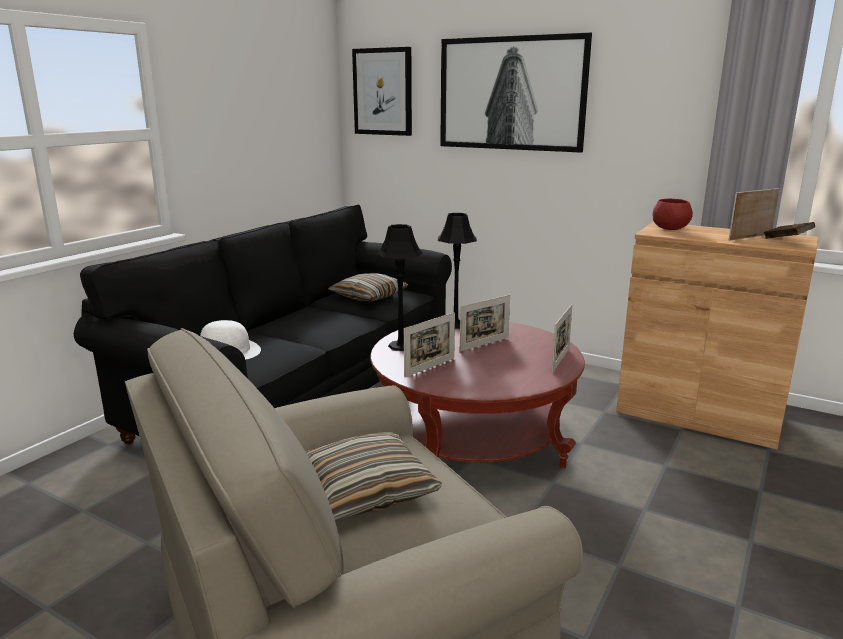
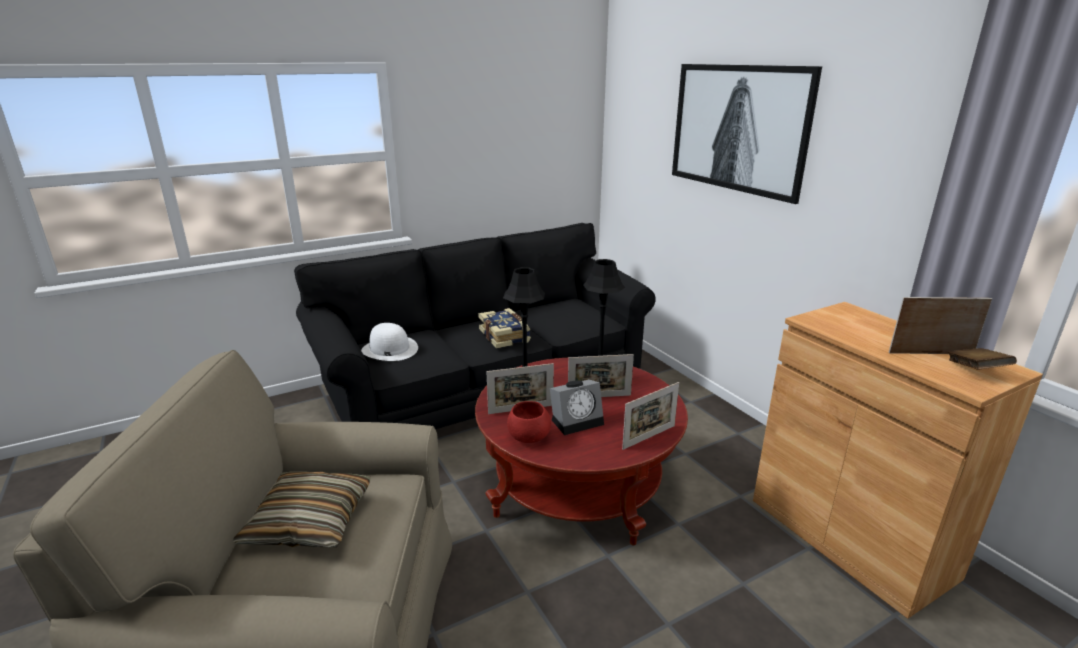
camera: 30 degrees right, 5 degrees up
(333, 321) = (505, 336): none -> book
(369, 296) = (559, 316): pillow -> none
(383, 92) = (633, 113): picture -> none
(490, 363) = (577, 420): none -> alarm clock
(669, 229) = (843, 318): red bowl -> red bowl (528, 437)

